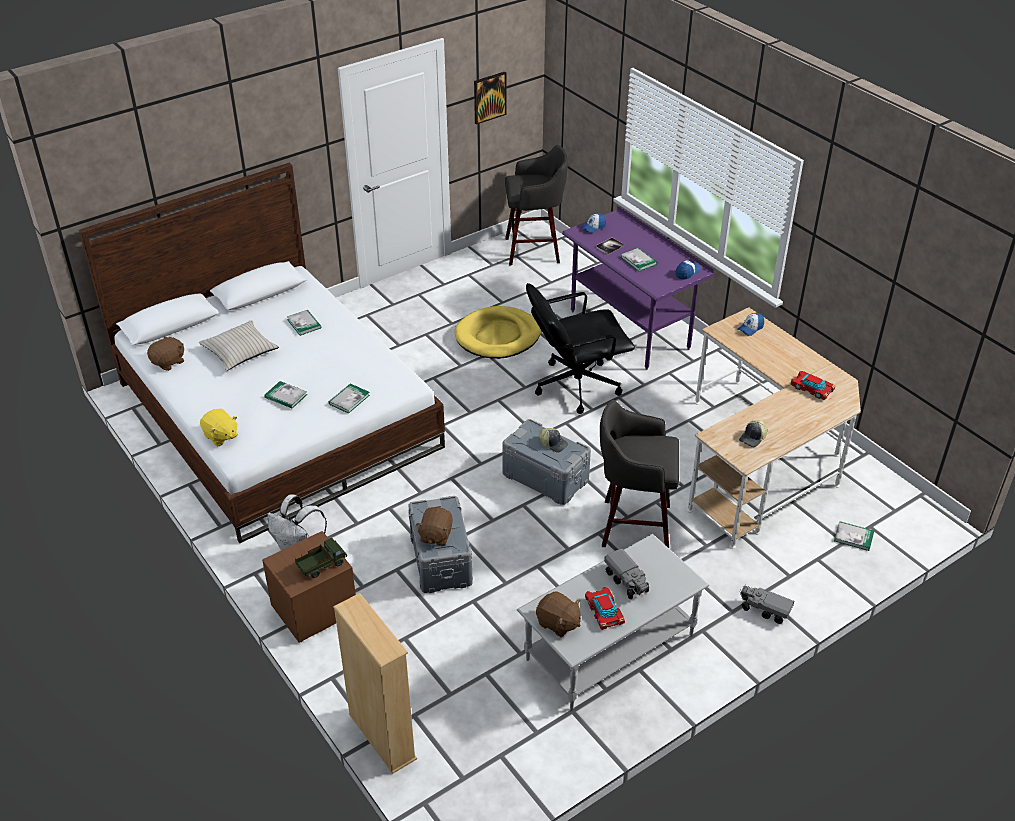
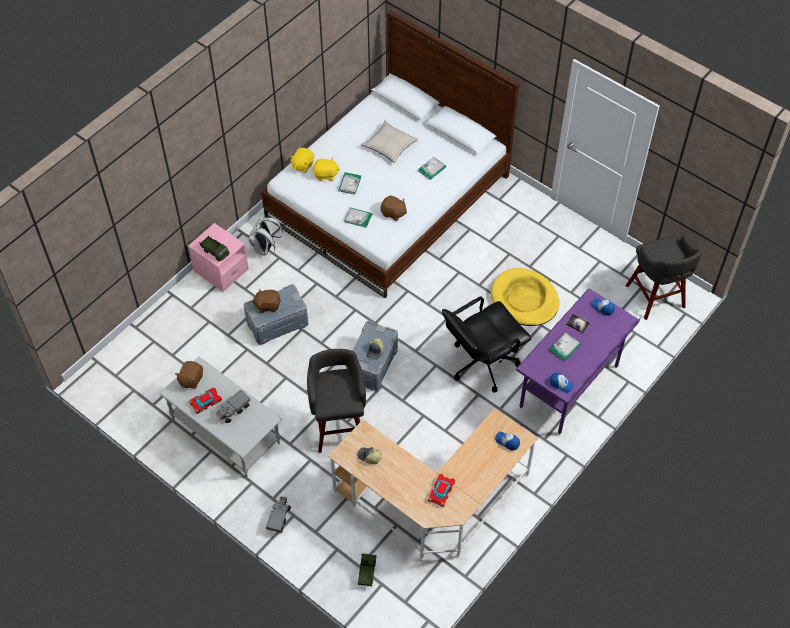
camera: 75 degrees right, 15 degrees up
(169, 362) = (366, 114): brown plush toy -> brown plush toy (393, 213)
(255, 415) = (326, 175): none -> yellow plush toy
(314, 609) = (221, 270): brown nightstand -> pink nightstand
(382, 736) = (136, 330): beige bookcase -> none
(489, 97) = (686, 175): picture -> none
(575, 385) = (482, 363): black office chair -> black office chair turned 90 degrees counterclockwise
(853, 537) = (367, 573): book -> toy truck

